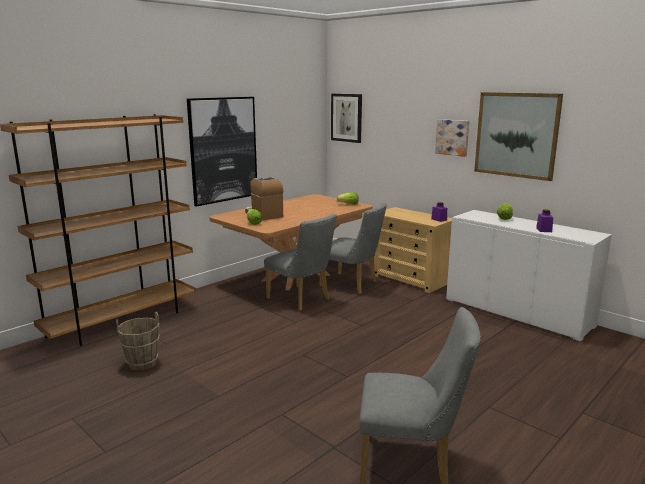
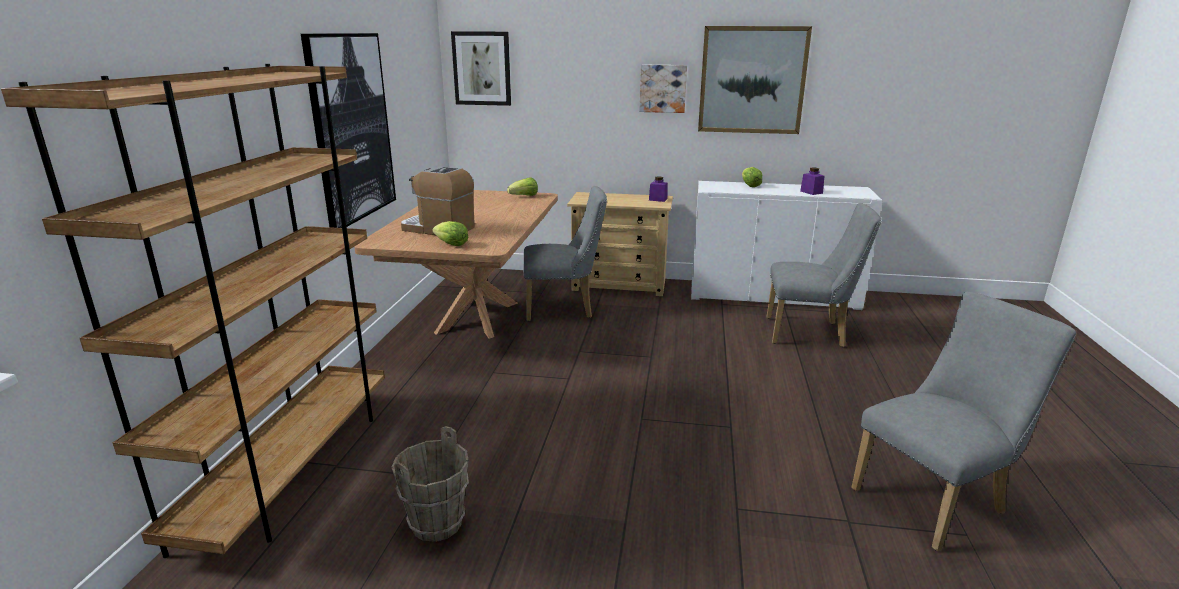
camera: 35 degrees left, 5 degrees up
(301, 300) = (531, 346): grey chair -> grey chair (811, 333)

